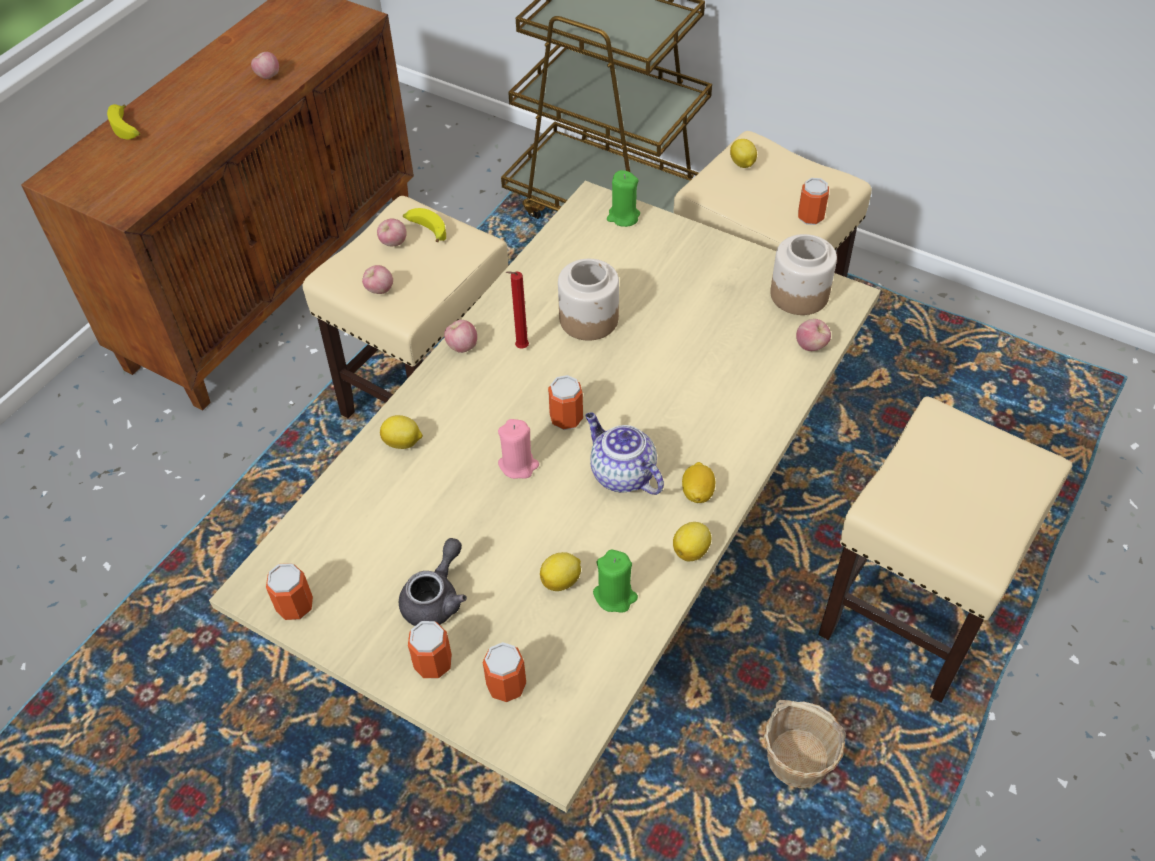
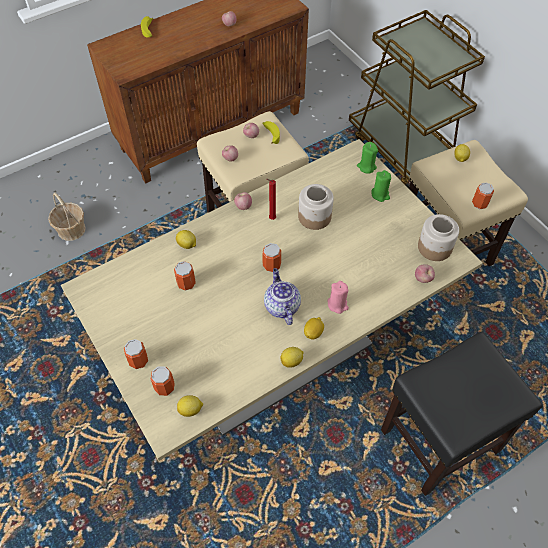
camera: 25 degrees right, 5 degrees up
(295, 606) = (94, 304): can -> can (186, 283)
(436, 598) = (158, 329): grey teapot -> none
(518, 465) = (234, 279): pink candle -> pink candle (337, 304)
(562, 580) = (220, 348): lemon -> lemon (191, 410)
(615, 596) = (241, 367): green candle -> green candle (380, 194)
(798, 760) = (333, 488): basket -> basket (71, 230)
(912, 612) = (438, 441): beige stool -> black stool

